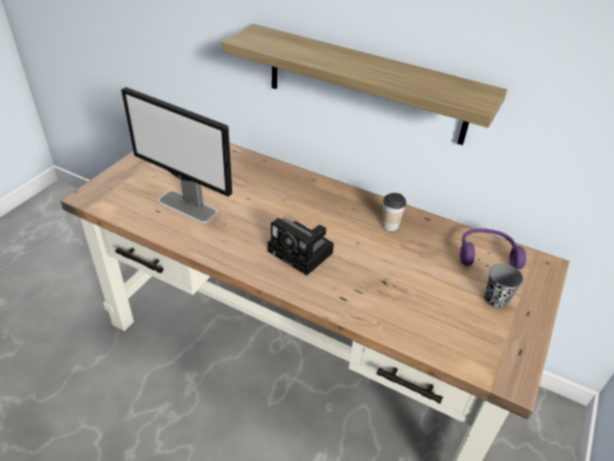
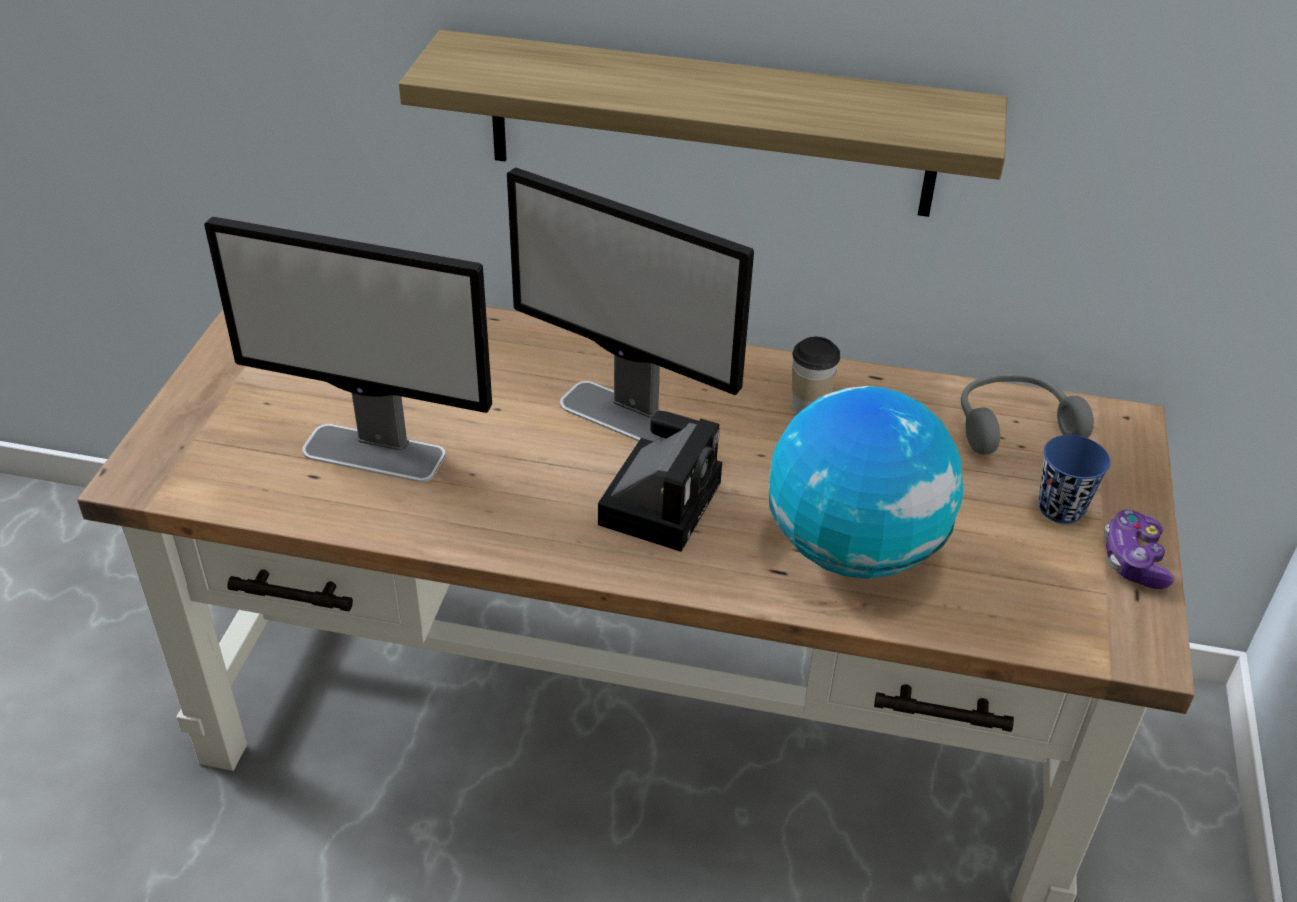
camera: 15 degrees left, 0 degrees up
(302, 253) = (661, 499): camera -> camera turned 90 degrees counterclockwise
(303, 213) = (626, 416): none -> monitor
(383, 296) = (853, 548): none -> globe
(486, 254) = (1013, 424): purple headphones -> grey headphones
(496, 299) = (1060, 508): grey cup -> blue cup
(524, 334) = (1133, 560): none -> game controller

